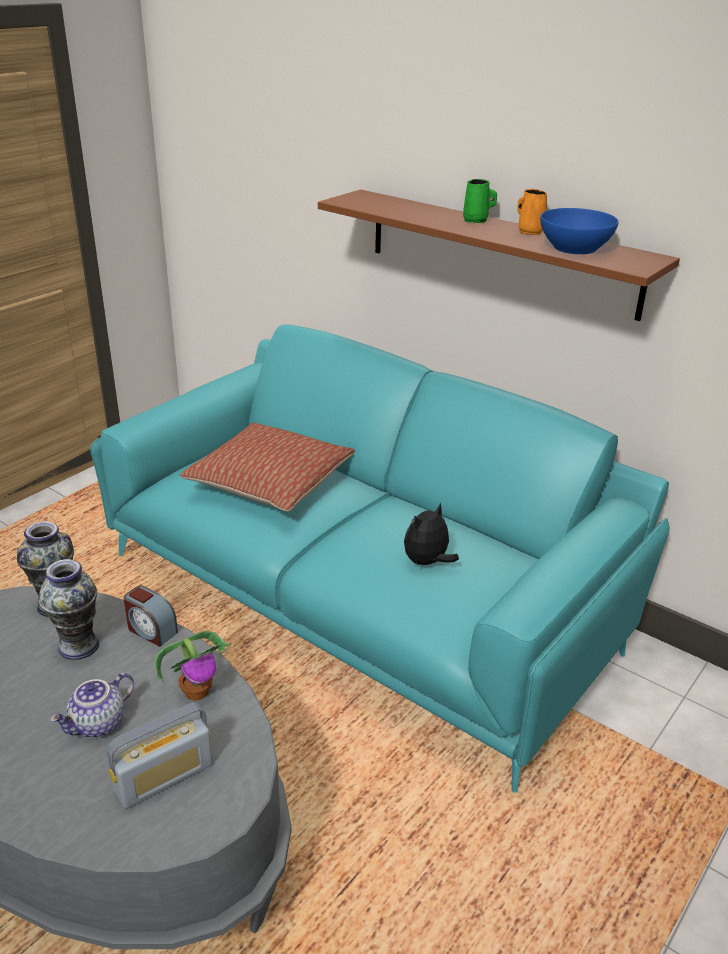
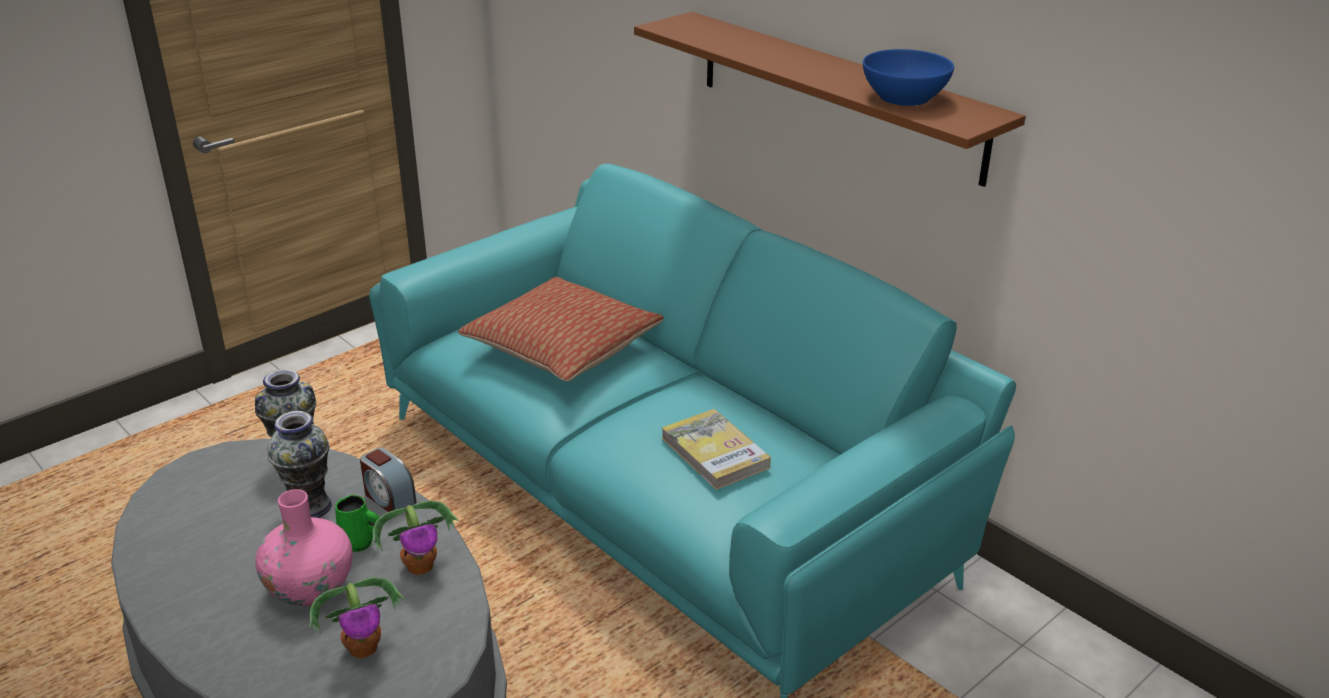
camera: 10 degrees right, 0 degrees up
(98, 725) = (310, 588): teapot -> pink vase
(164, 777) = (364, 647): radio -> potted plant
(427, 562) = (715, 453): plush toy -> book
(476, 220) = (807, 57): green mug -> green mug (359, 543)
(529, 231) = (862, 74): orange mug -> none

